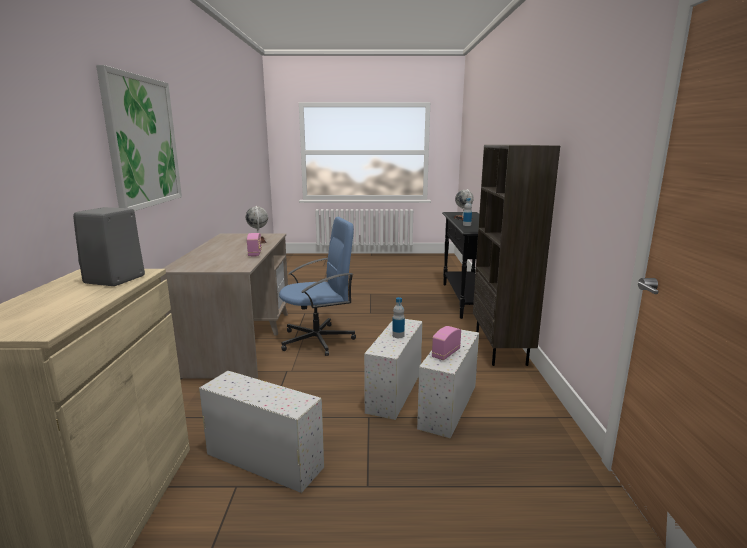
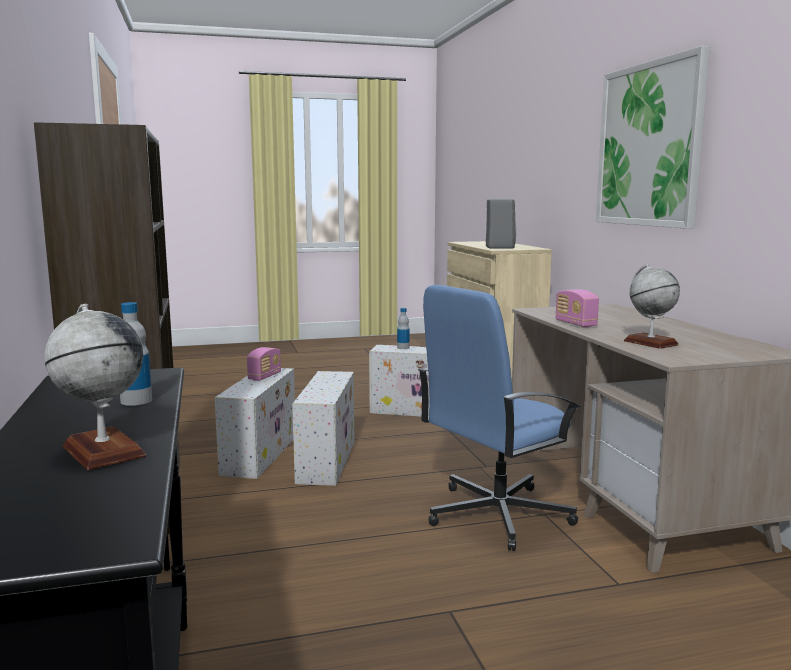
camera: 165 degrees right, 5 degrees down
(398, 335) = (322, 385): bottle -> bottle (403, 348)

